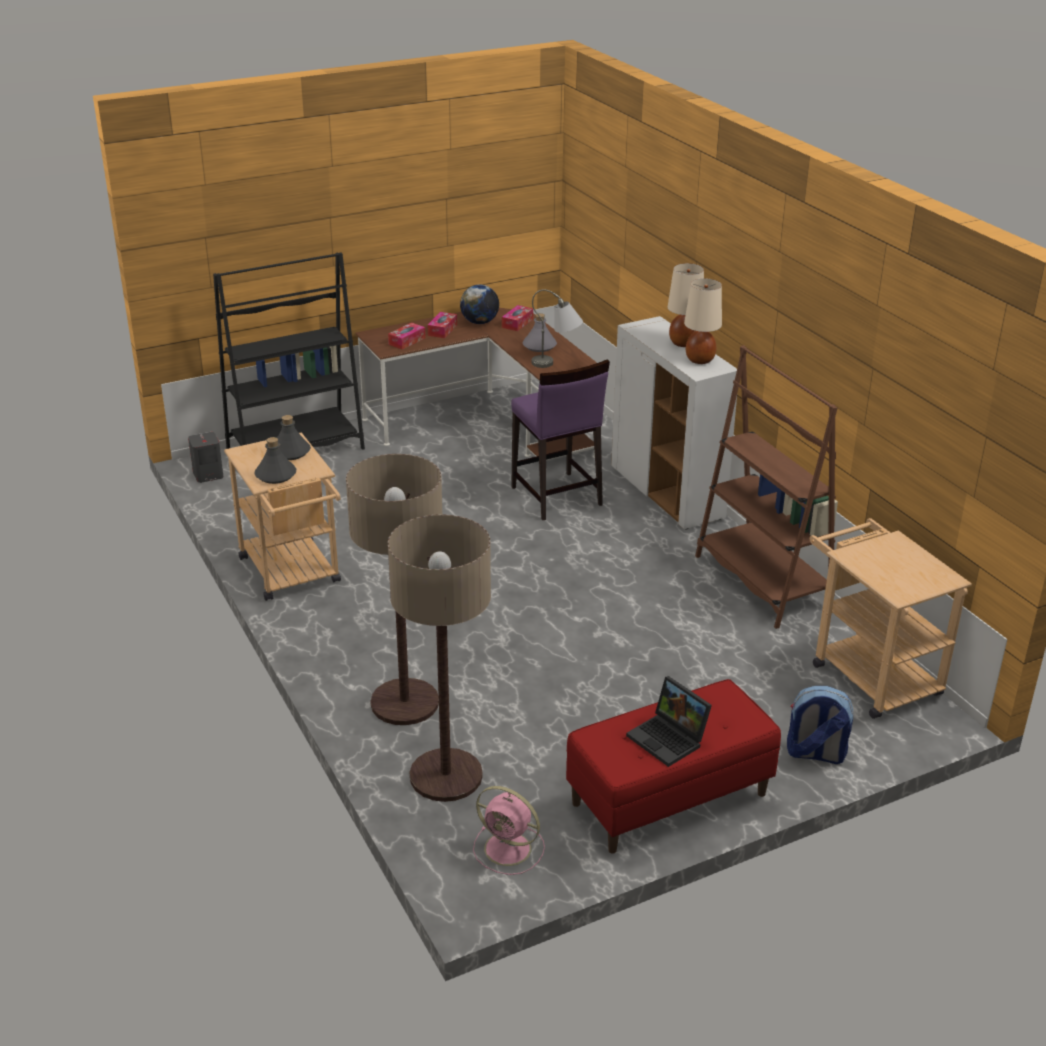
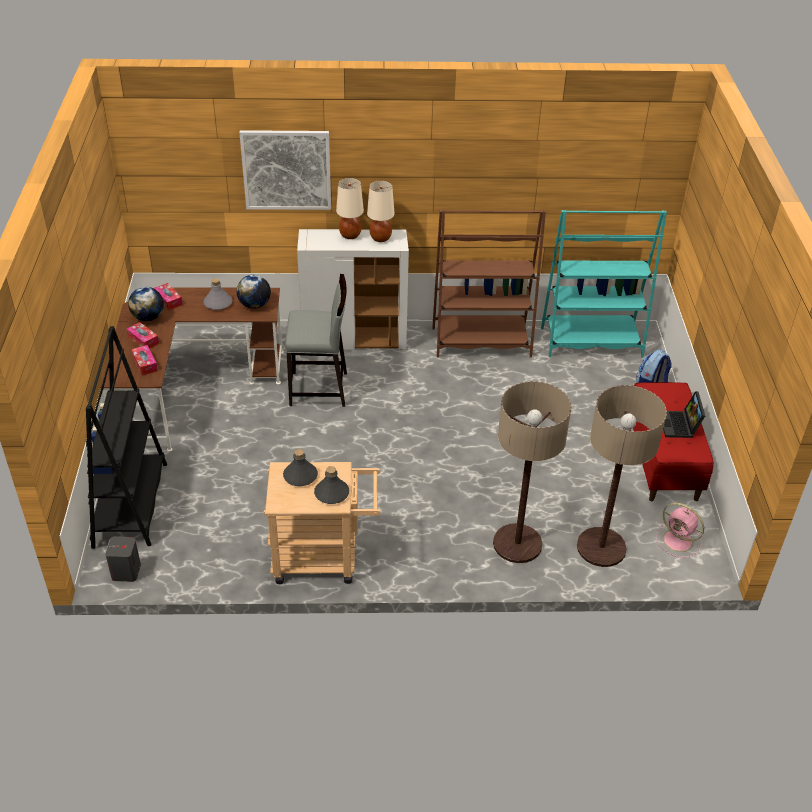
camera: 65 degrees left, 10 degrees up
(509, 849) = (679, 541): pink fan -> pink fan turned 75 degrees clockwise
(556, 496) = (319, 389): purple stool -> grey stool
(557, 364) = (254, 305): grey table lamp -> globe
(664, 232) = (286, 170): none -> picture
(669, 739) = (680, 425): laptop -> laptop turned 105 degrees clockwise
(868, 673) = (591, 342): beige cart -> turquoise bookcase

